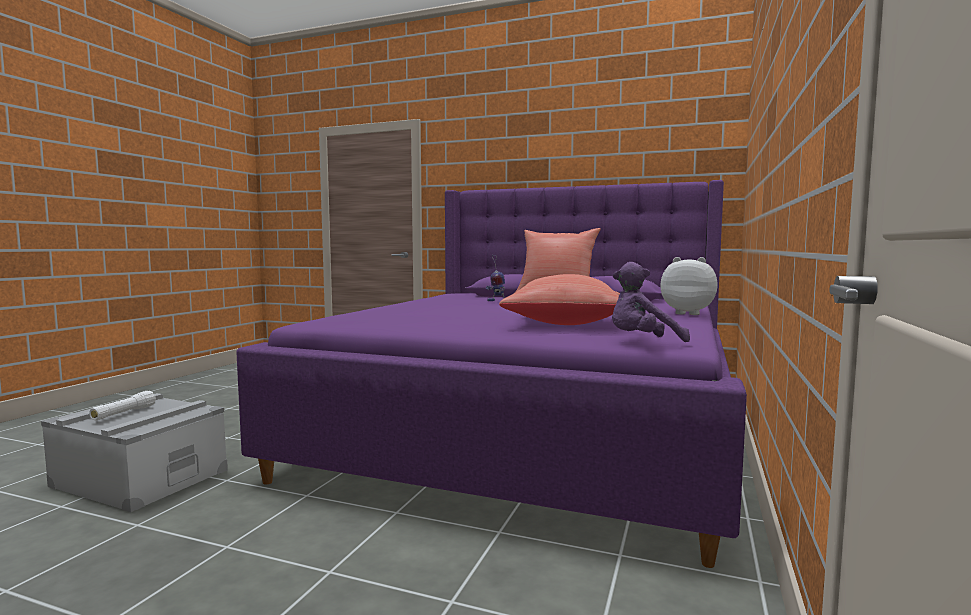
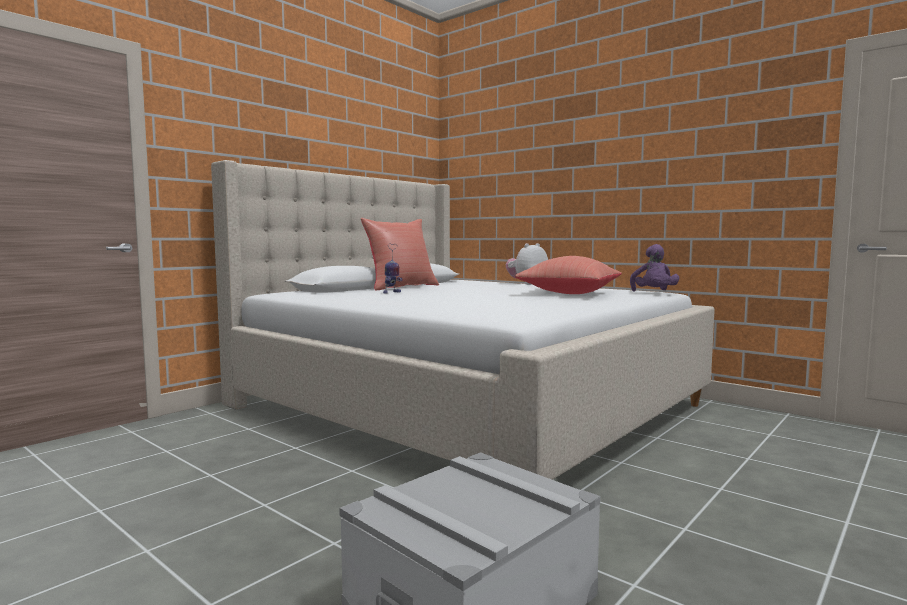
camera: 70 degrees left, 0 degrees up
(124, 413) = (468, 509): white flashlight -> none
(533, 430) = (464, 404): purple bed -> beige bed

